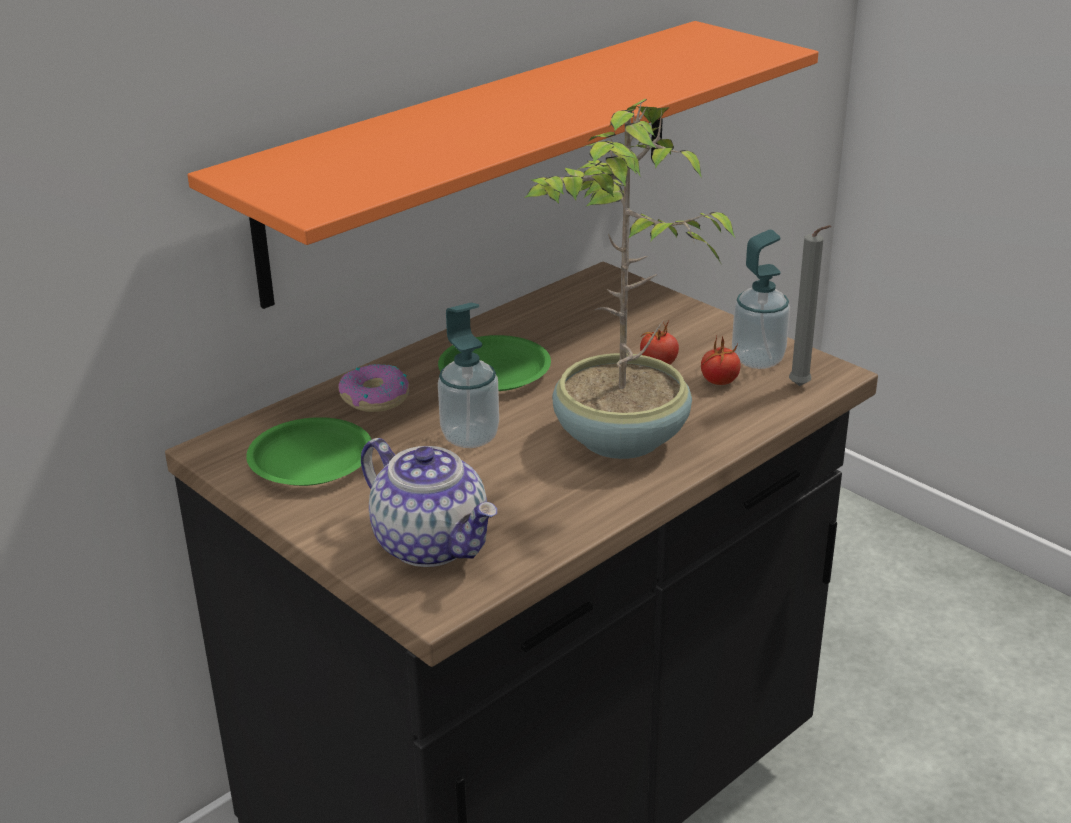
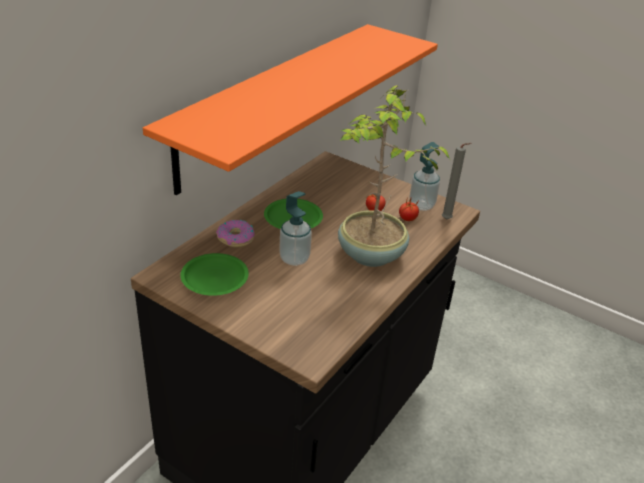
camera: 15 degrees left, 5 degrees up
(432, 544) = (297, 324): teapot -> none

